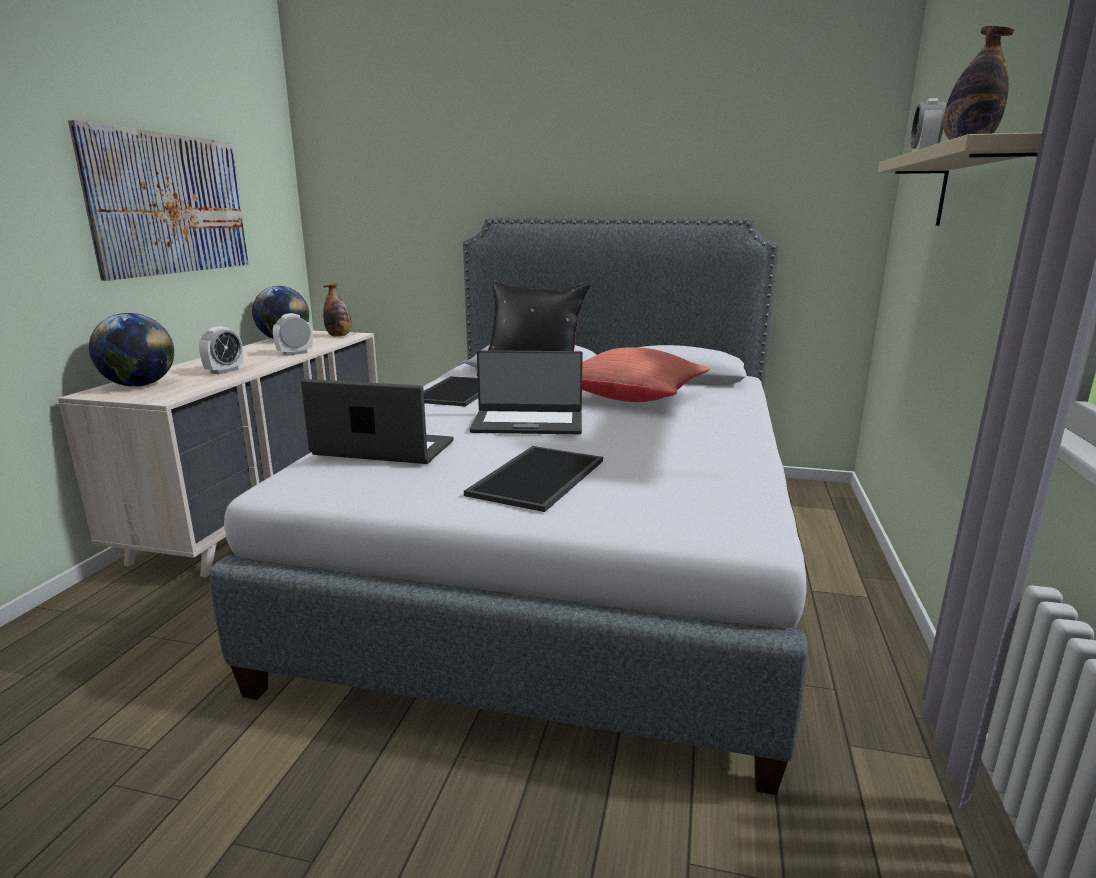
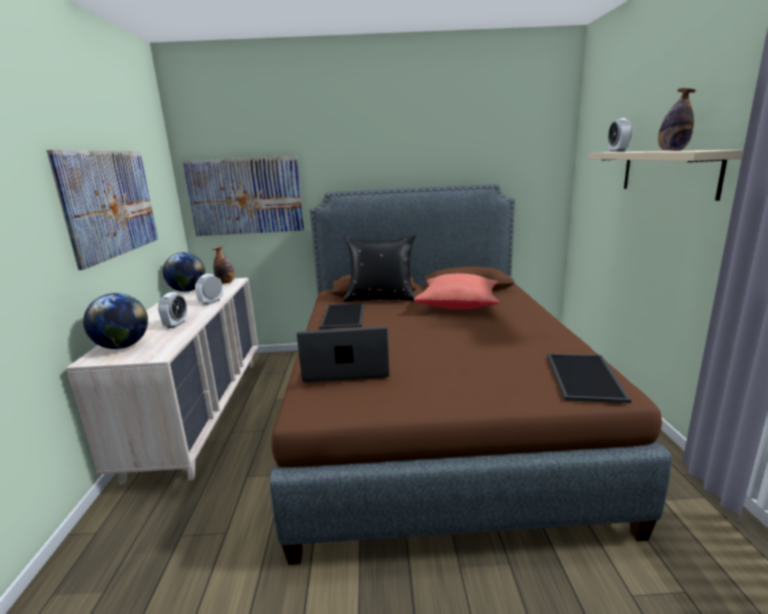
camera: 15 degrees left, 0 degrees up
(383, 219) = (245, 196): none -> picture
(528, 423) = (417, 334): laptop -> none
(539, 478) = (466, 375): tray -> tray (586, 377)
(566, 556) = (432, 414): grey bed -> brown bed

